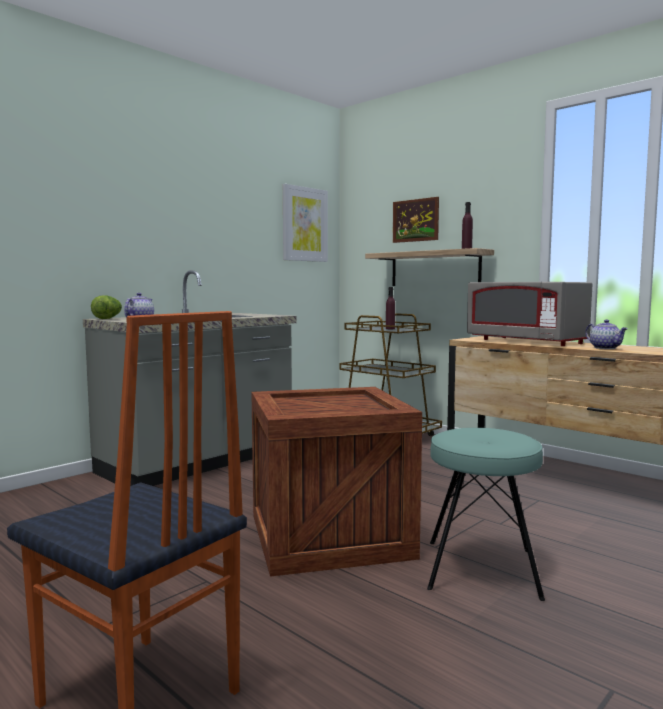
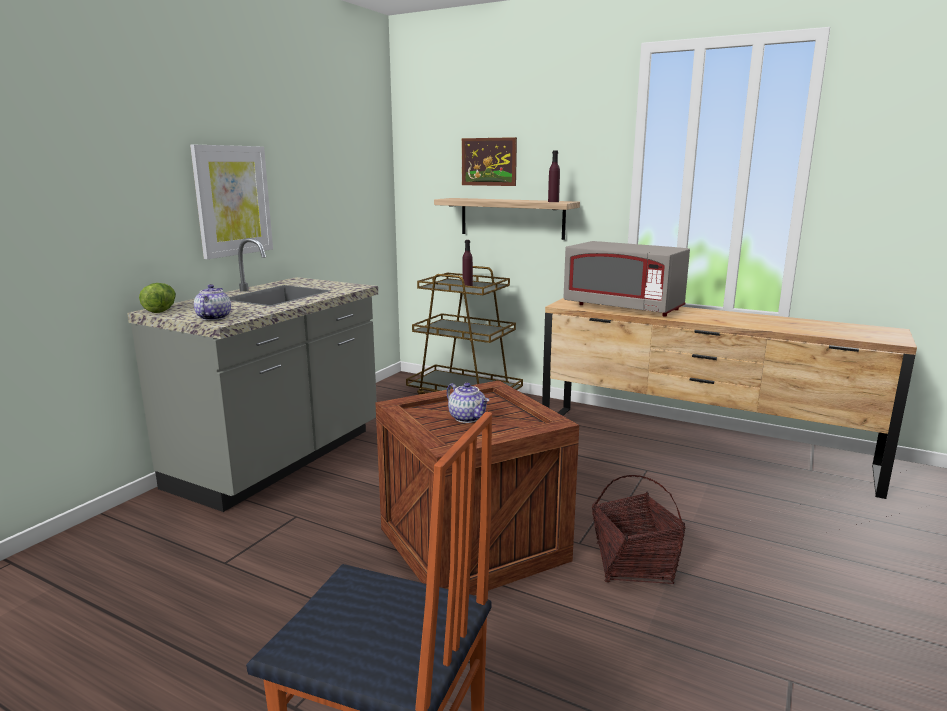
camera: 15 degrees left, 10 degrees up
(304, 224) = (359, 162): picture -> picture (233, 201)
(482, 569) = (633, 564): turquoise stool -> basket
(605, 348) = (706, 318): teapot -> teapot (468, 418)

